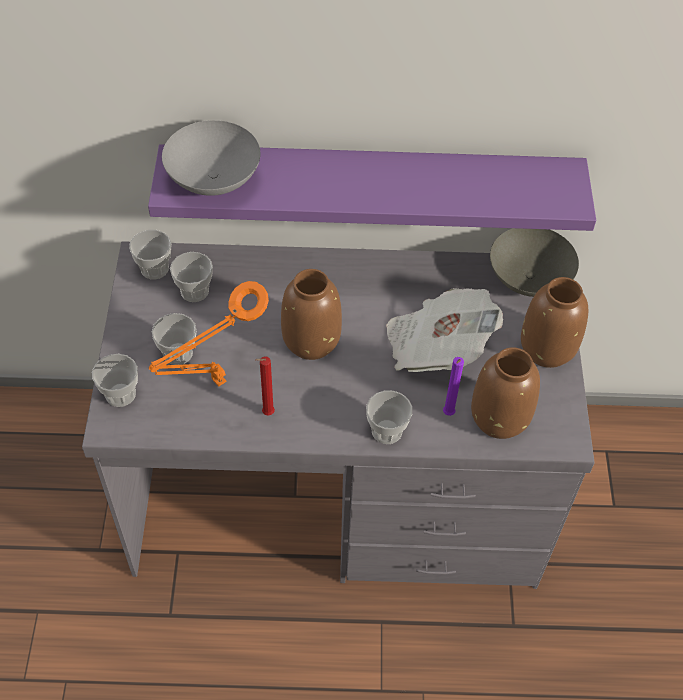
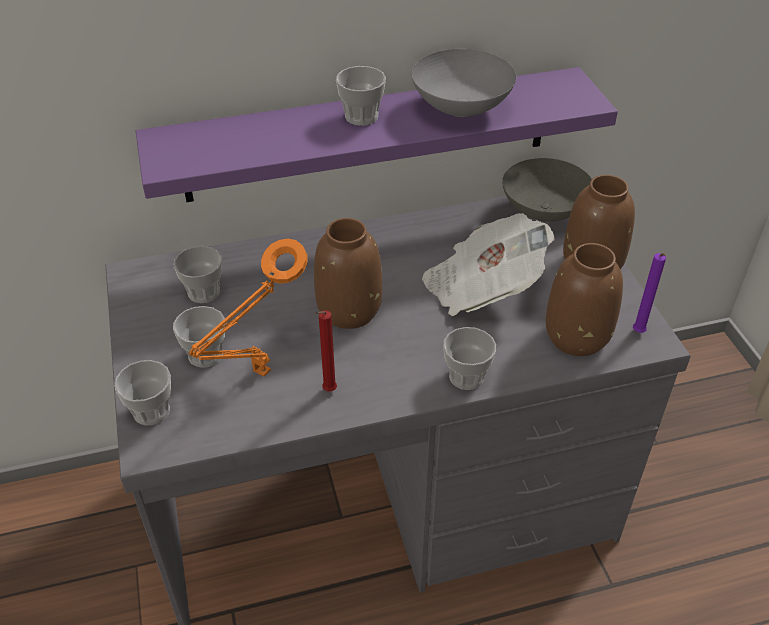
camera: 15 degrees left, 10 degrees down
(154, 269) = (151, 281): cup -> cup (361, 117)
(214, 179) = (209, 148): grey bowl -> grey bowl (460, 108)
(447, 414) = (522, 346): purple candle -> purple candle (638, 333)

